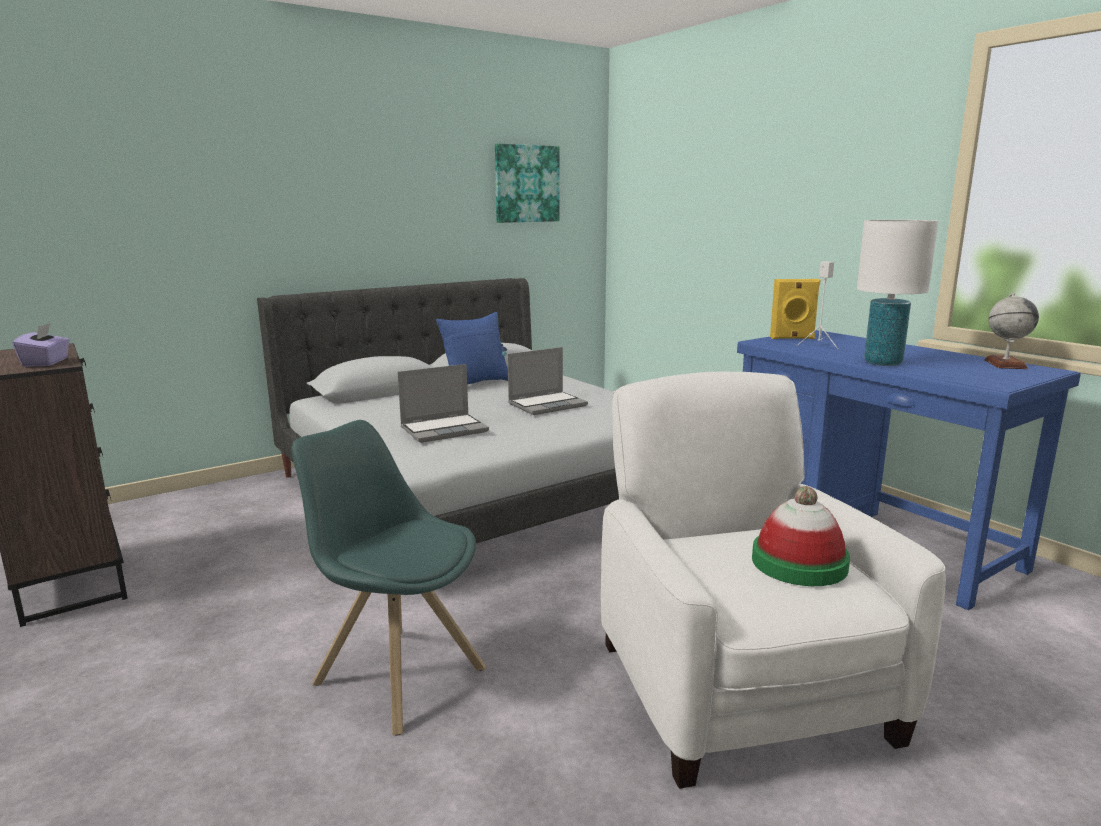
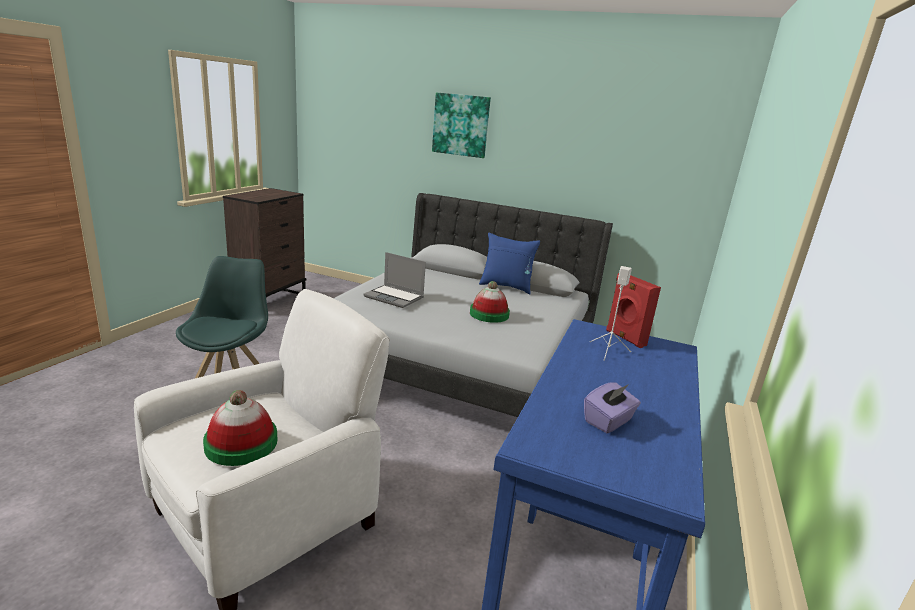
camera: 55 degrees right, 5 degrees up
(46, 362) = (260, 197): purple tissue box -> purple tissue box (608, 421)
(526, 184) = (642, 145): picture -> picture (461, 125)
(548, 404) = (489, 314): laptop -> hat
(792, 338) = (624, 338): yellow speaker -> red speaker
(883, 363) = (564, 383): white table lamp -> none
(1005, 364) = (665, 459): globe -> none

